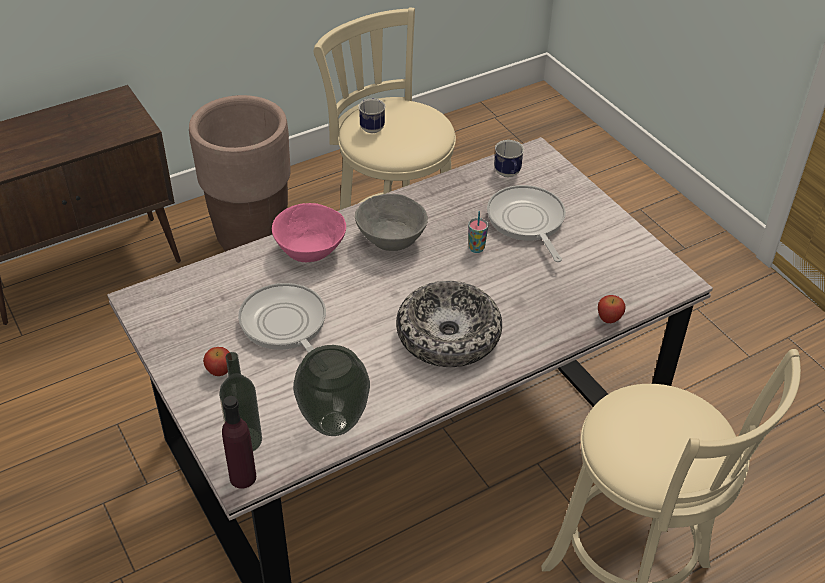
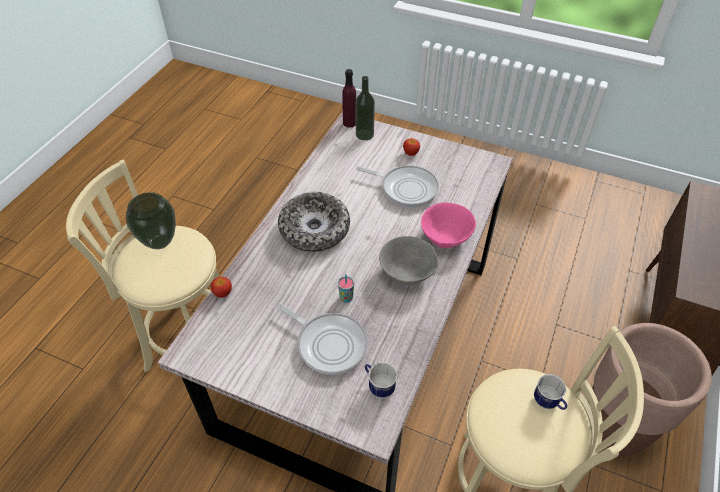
camera: 145 degrees right, 5 degrees up
(335, 424) = (331, 159): vase -> vase (159, 242)

